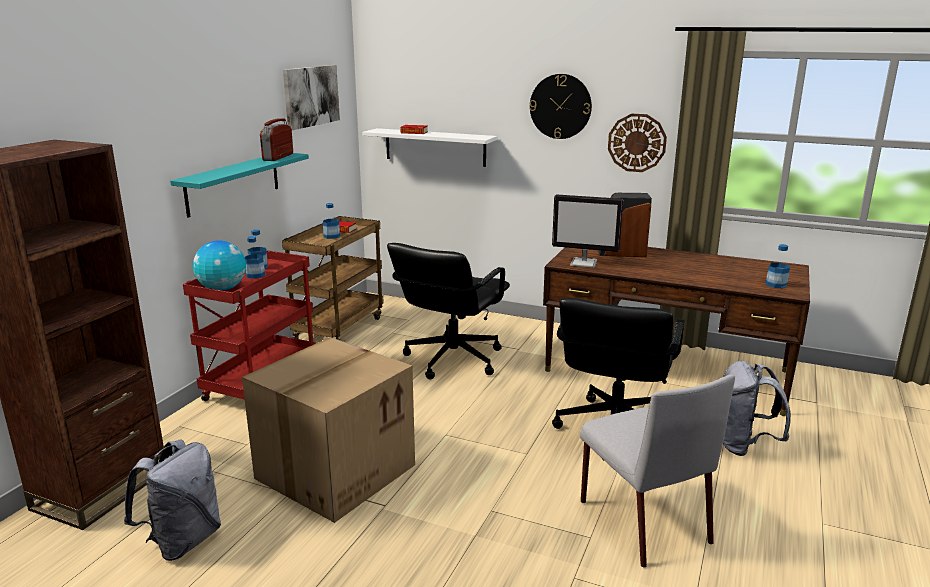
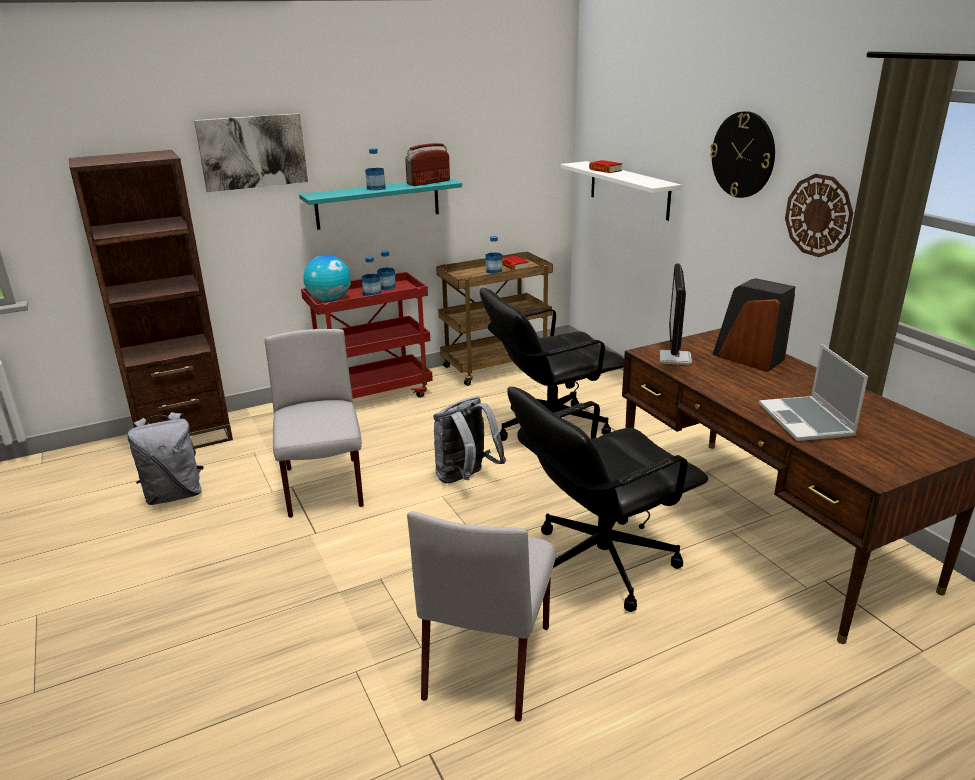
camera: 40 degrees right, 5 degrees up
(311, 96) = (498, 121): picture -> picture (252, 151)
(336, 470) = (324, 488): cardboard box -> grey chair
(584, 263) = (675, 359): monitor -> monitor turned 45 degrees clockwise
(715, 277) = (807, 421): none -> laptop
(743, 445) = (723, 648): grey backpack -> grey backpack (465, 479)
(776, 284) = (876, 457): bottle -> bottle (376, 188)

